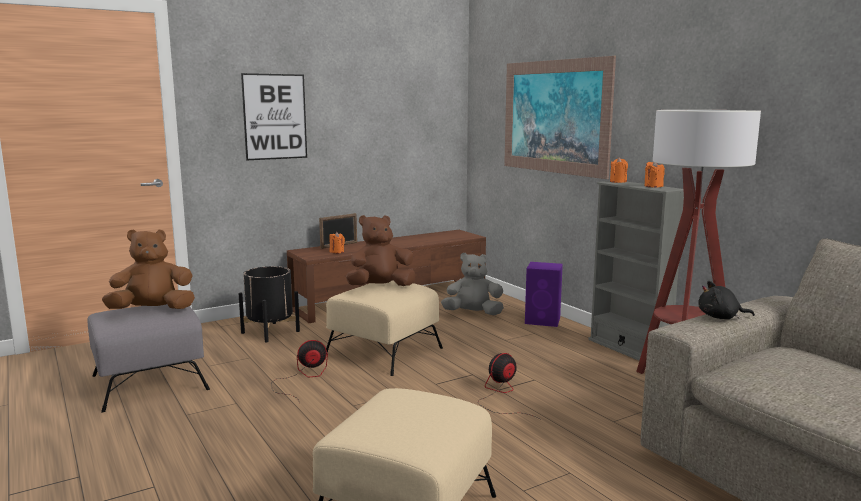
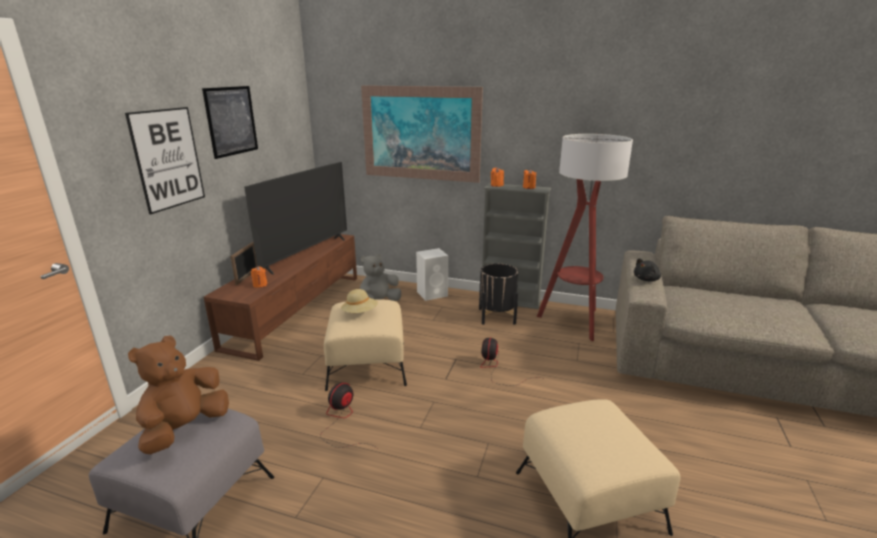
camera: 40 degrees left, 10 degrees up
(270, 332) = (235, 385): black planter -> black planter (497, 316)
(353, 92) = (231, 121): none -> picture
(380, 287) = (360, 313): brown plush toy -> beige hat
(413, 241) = (306, 254): none -> television
(543, 321) = (433, 294): purple speaker -> white speaker

